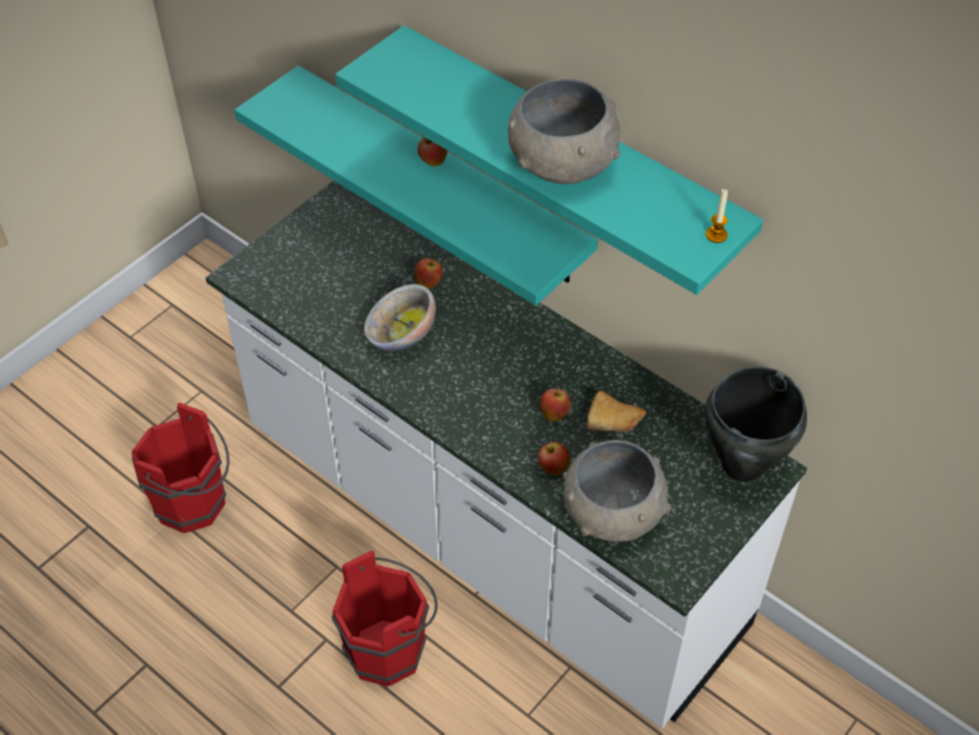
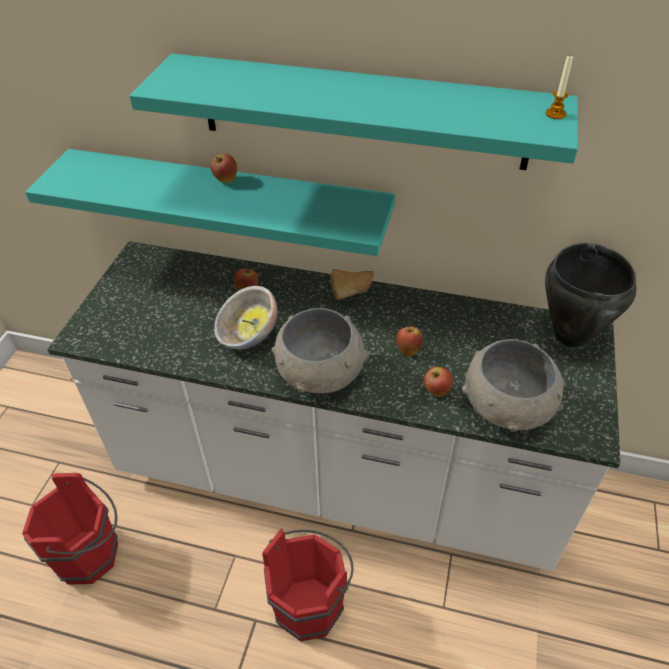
camera: 25 degrees left, 5 degrees down
(561, 165) = (385, 104): grey bowl -> grey bowl (319, 375)
(615, 421) = (458, 338): bread -> bread (353, 288)

